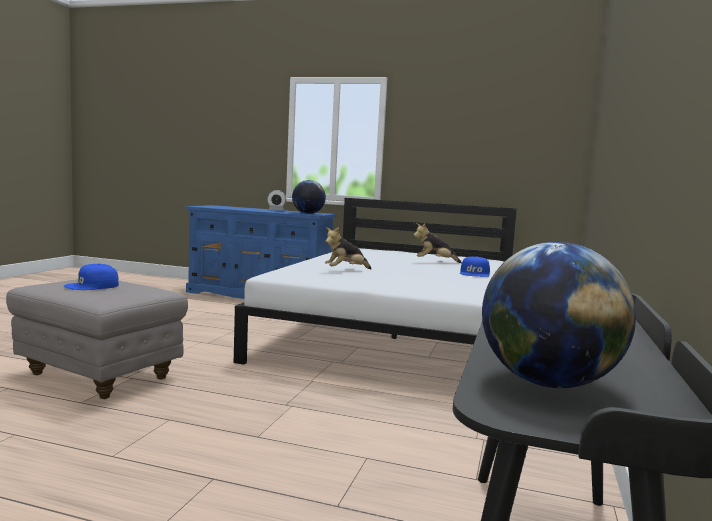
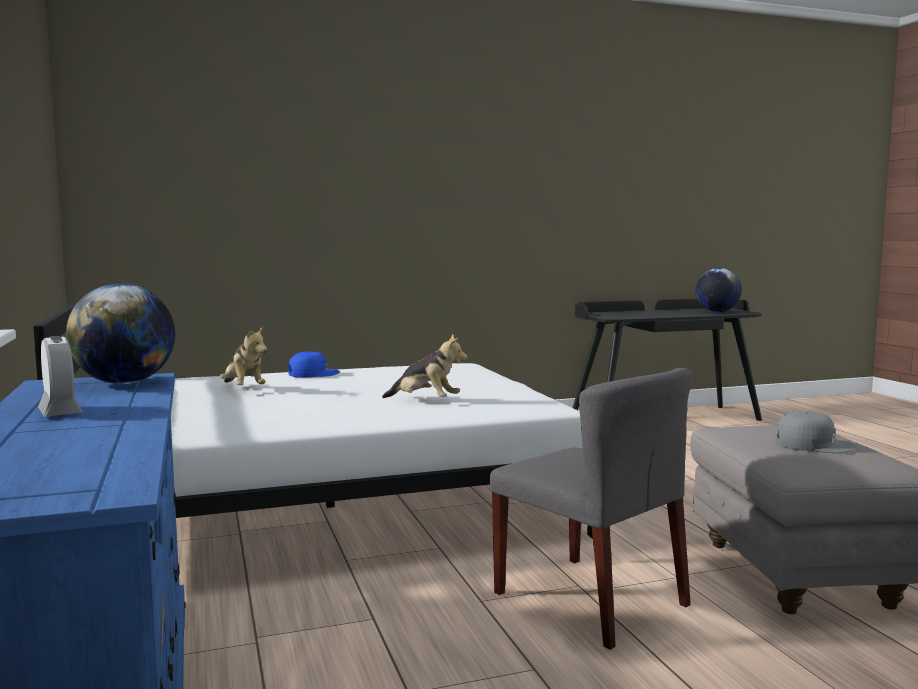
camera: 125 degrees left, 0 degrees up
(92, 286) = (813, 444): blue cap -> grey cap
(193, 340) = (592, 599): none -> grey chair

